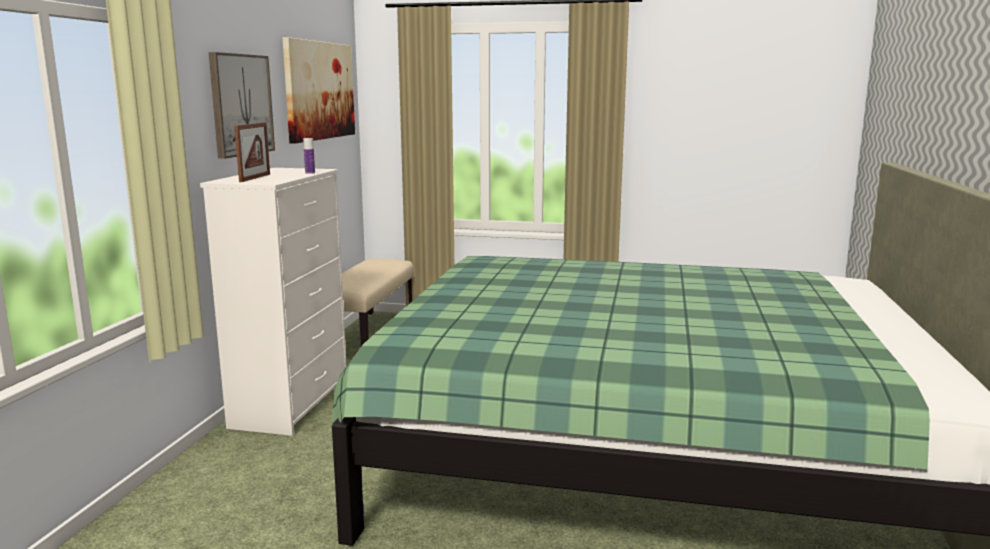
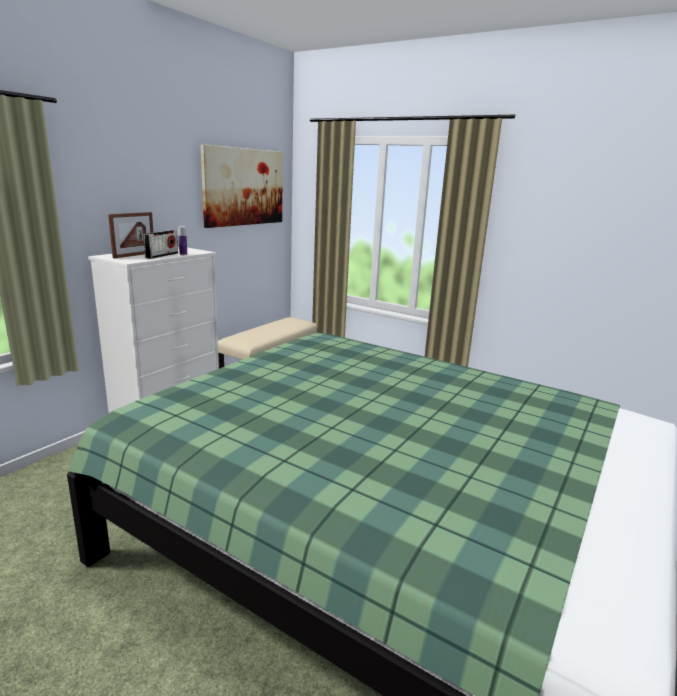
camera: 20 degrees right, 5 degrees up
(241, 105) = (146, 196): picture -> none
(289, 176) = (162, 255): none -> radio

